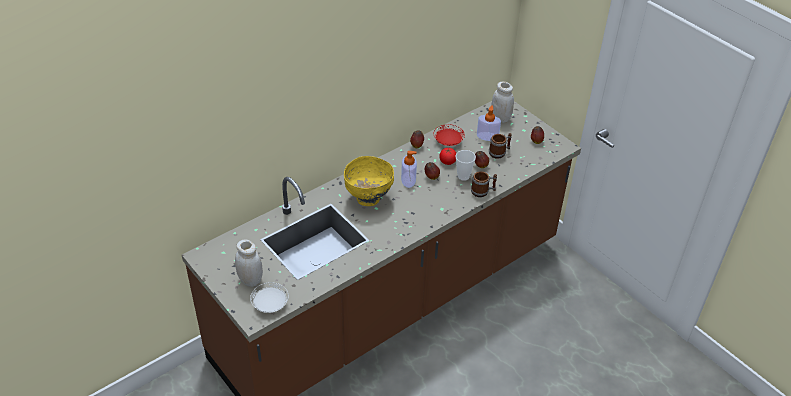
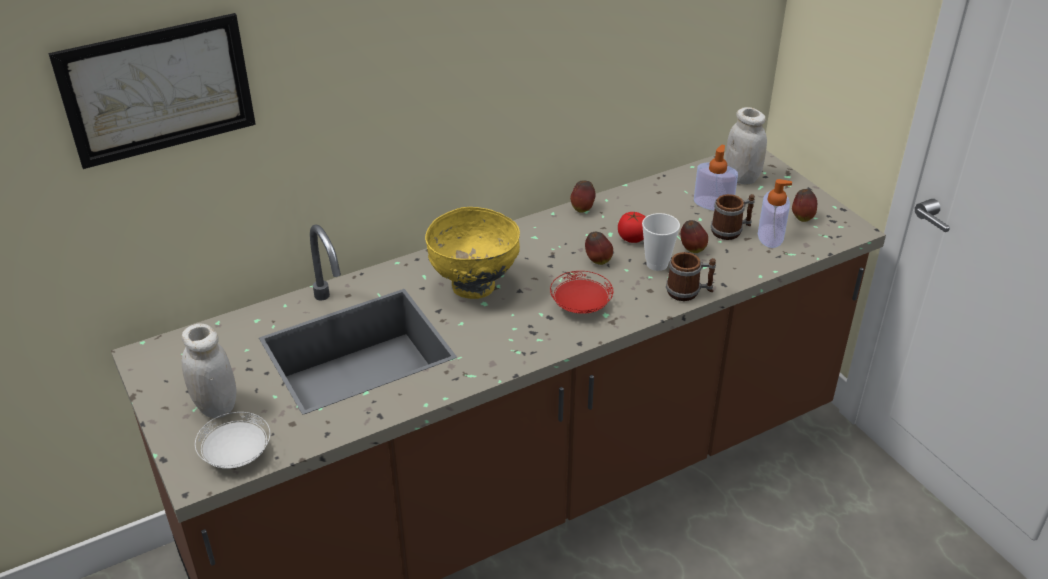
camera: 10 degrees right, 5 degrees down
(211, 120) = (158, 90): none -> picture
(408, 180) = (554, 261): soap dispenser -> soap dispenser (770, 236)
(448, 142) = (640, 207): red plate -> red plate (581, 306)

